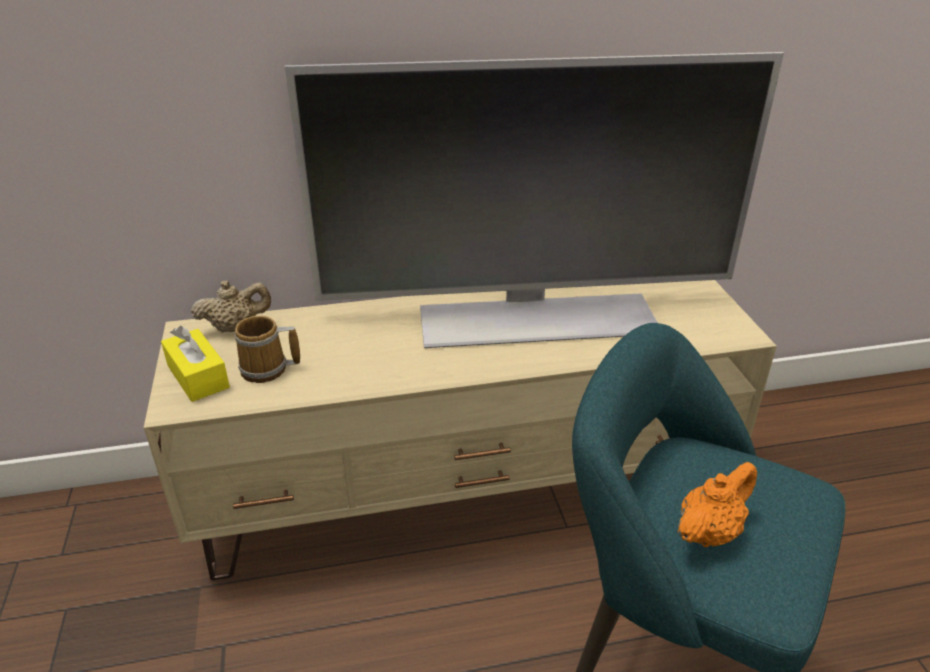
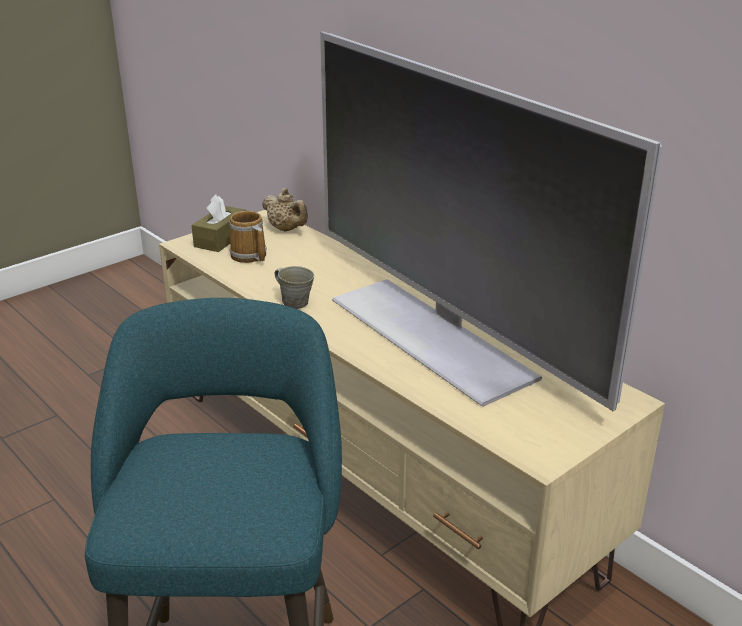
camera: 60 degrees right, 5 degrees down
(198, 376) = (221, 239): yellow tissue box -> brown tissue box
(402, 371) = (294, 302): none -> grey mug
(709, 531) = (179, 473): orange teapot -> none

